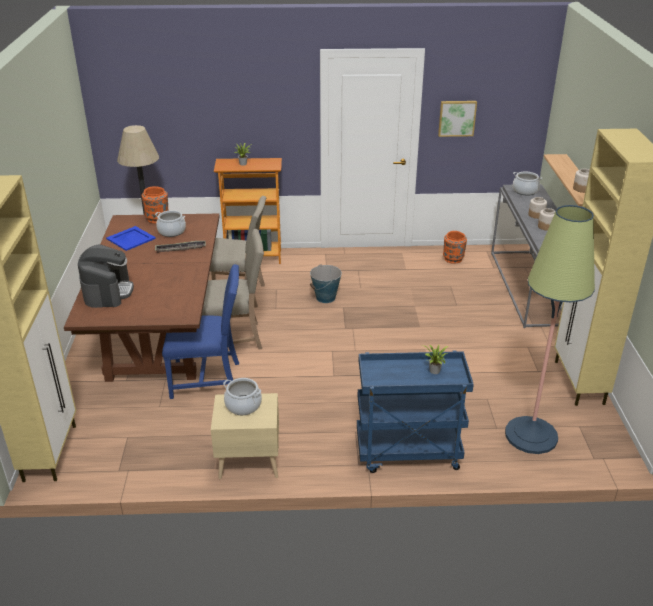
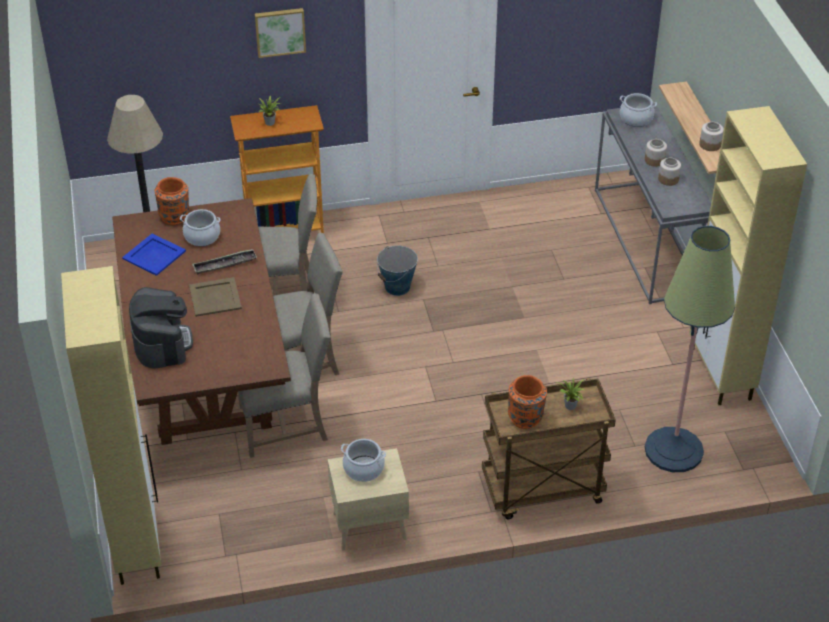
camera: 10 degrees left, 10 degrees up
(163, 267) = (214, 297): none -> beige tray
(208, 378) = (286, 424): blue chair -> beige chair
(407, 453) = (542, 491): blue cart -> brown cart
(453, 259) = (548, 205): orange vase -> orange vase (525, 418)
(457, 118) = (543, 32): picture -> picture (280, 31)

